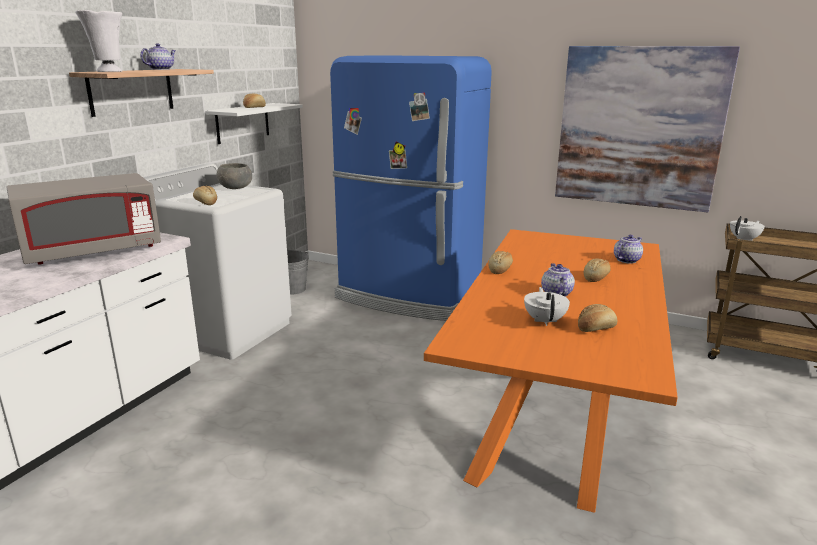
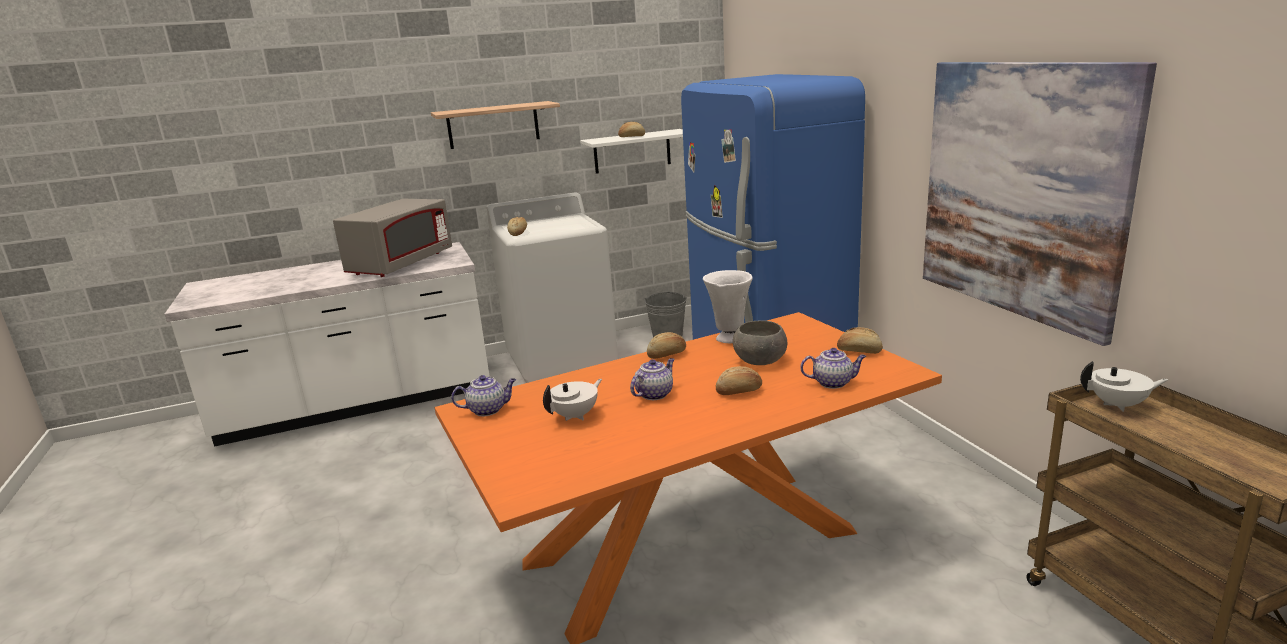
camera: 45 degrees right, 0 degrees up
(93, 251) = (401, 264): grey microwave -> grey microwave turned 75 degrees counterclockwise
(108, 72) = (451, 111): white vase -> white vase (729, 339)
(161, 69) = (518, 104): teapot -> teapot (488, 410)
(235, 187) = (574, 220): grey bowl -> grey bowl (760, 360)
(595, 328) = (598, 439): bread -> bread (859, 351)

